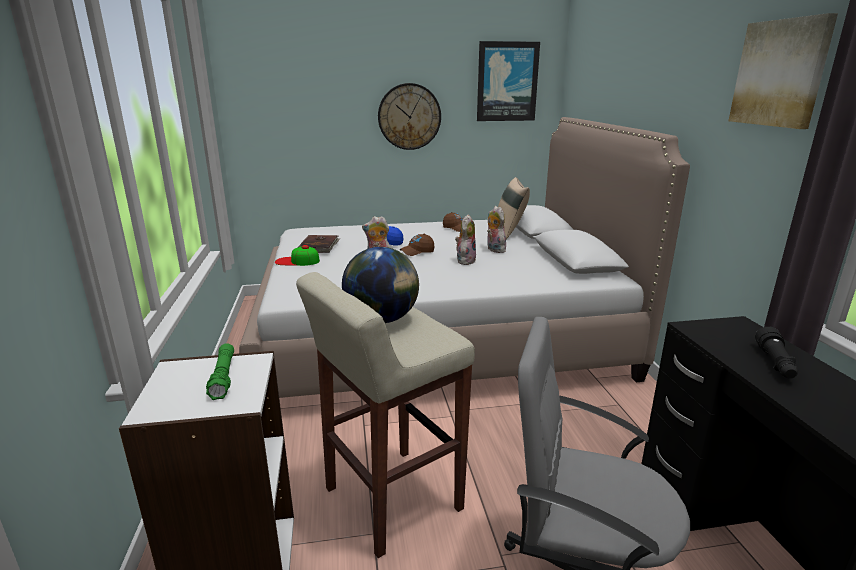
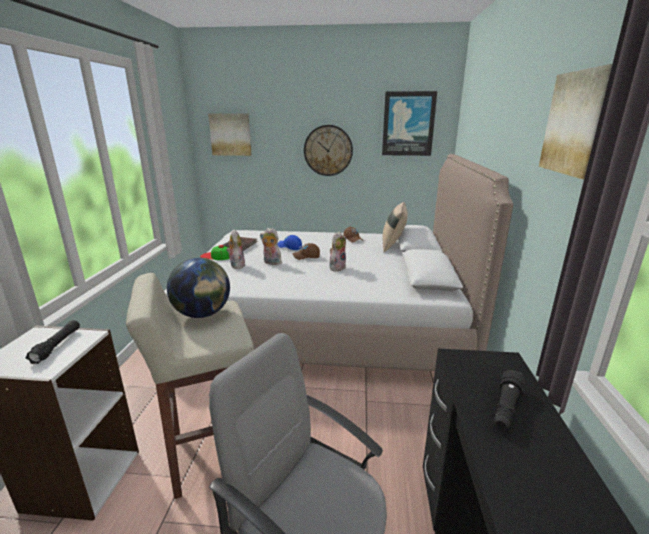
camera: 15 degrees right, 0 degrees up
(223, 377) = (57, 346): green flashlight -> black flashlight
(275, 97) = (230, 134): none -> picture
(494, 249) = (367, 260): plush toy -> plush toy (236, 265)

